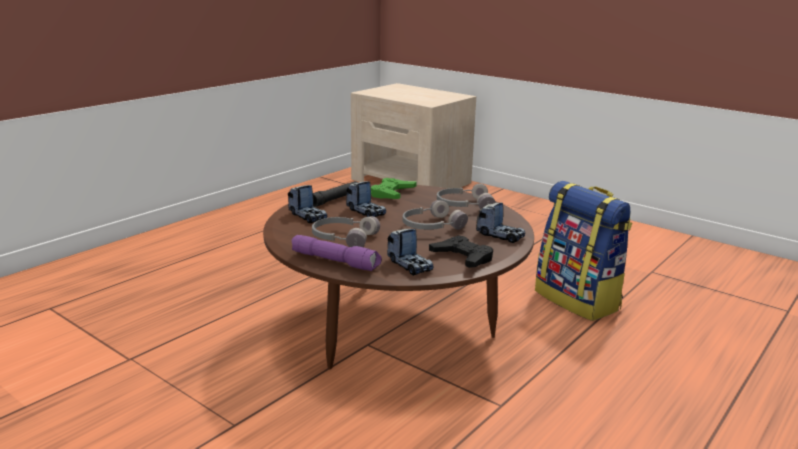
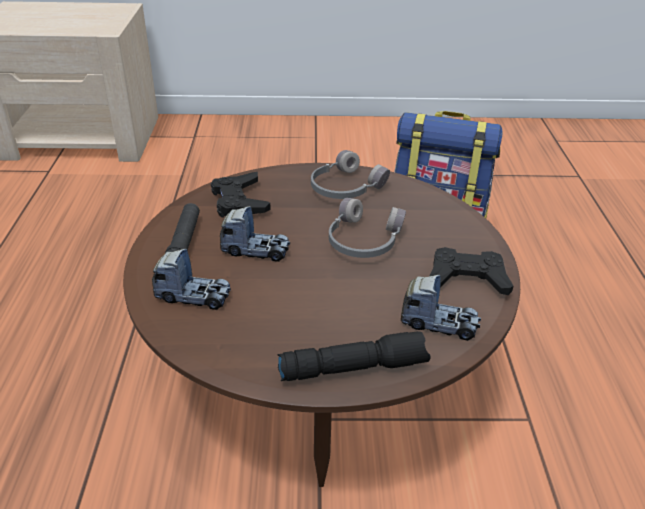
camera: 40 degrees left, 15 degrees up
(336, 261) = (354, 367): purple flashlight -> black flashlight
(343, 238) = (300, 316): grey headphones -> none
(392, 193) = (239, 201): green game controller -> black game controller
(500, 235) = (448, 222): toy truck -> none

